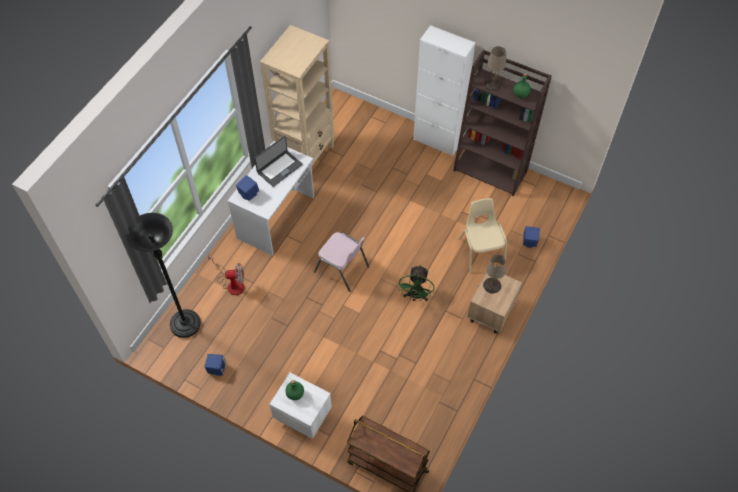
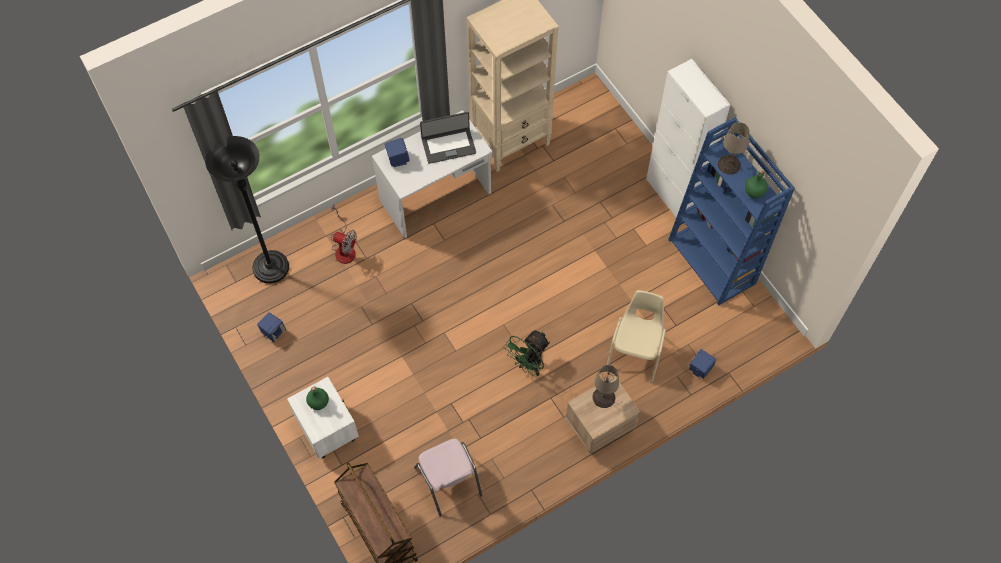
camera: 30 degrees right, 5 degrees up
(342, 269) = (468, 292): pink chair -> pink chair (449, 482)
(491, 171) = (713, 262): brown bookcase -> blue bookcase

